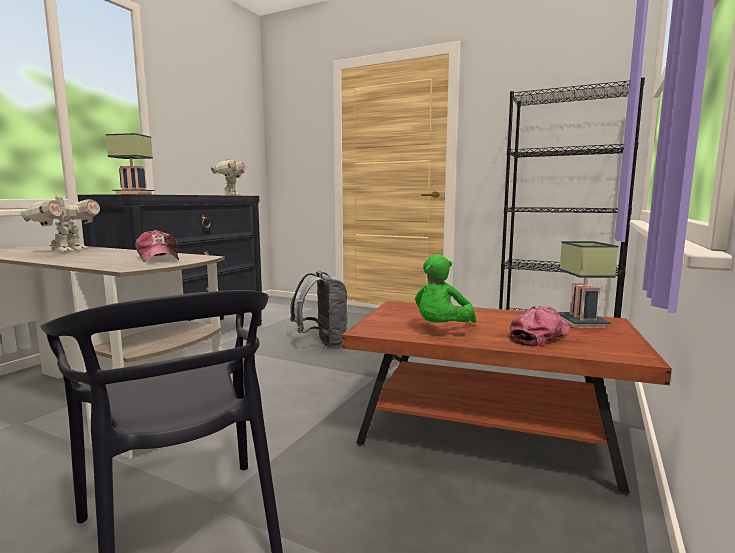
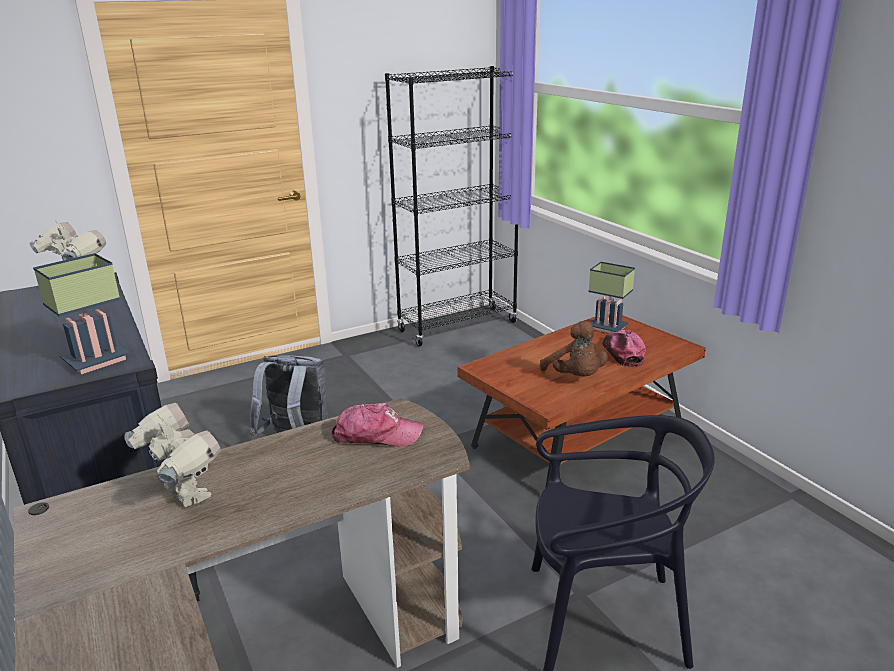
camera: 55 degrees left, 15 degrees up
(441, 329) = (575, 377): green plush toy -> brown plush toy

